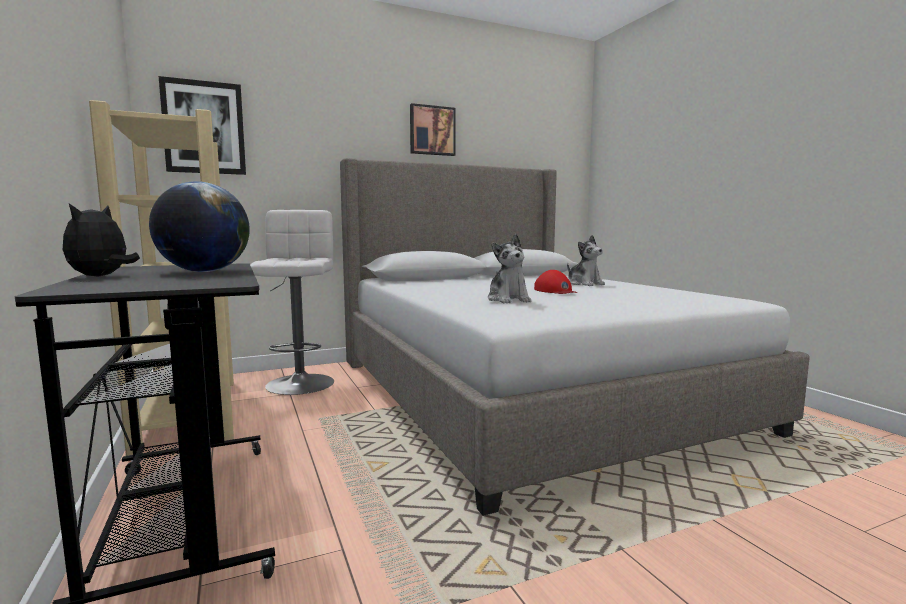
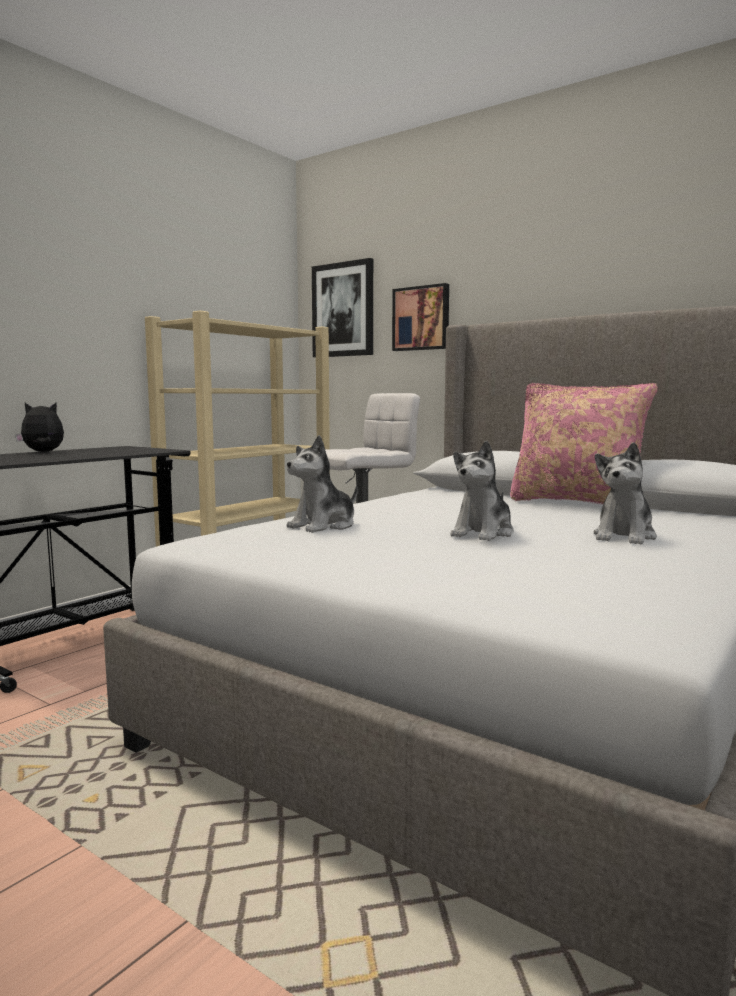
camera: 60 degrees right, 0 degrees up
(204, 271) = (91, 454): globe -> none
(432, 130) = (596, 264): picture -> picture (421, 318)
(491, 278) = (576, 504): none -> pink pillow
(555, 291) = (483, 533): red cap -> plush toy

